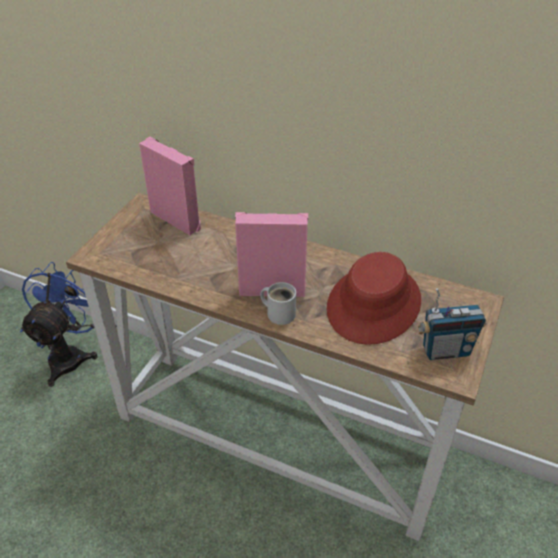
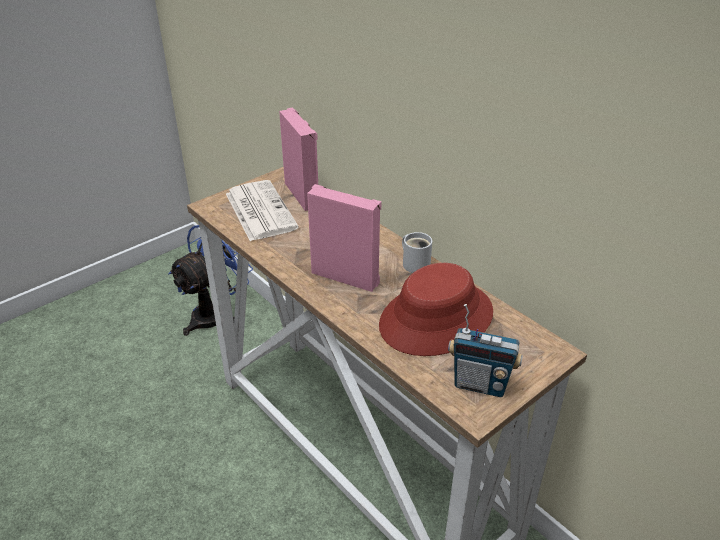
camera: 25 degrees right, 5 degrees down
(145, 247) = (259, 210): none -> newspaper
(279, 312) = (338, 298): white mug -> white mug (415, 263)

